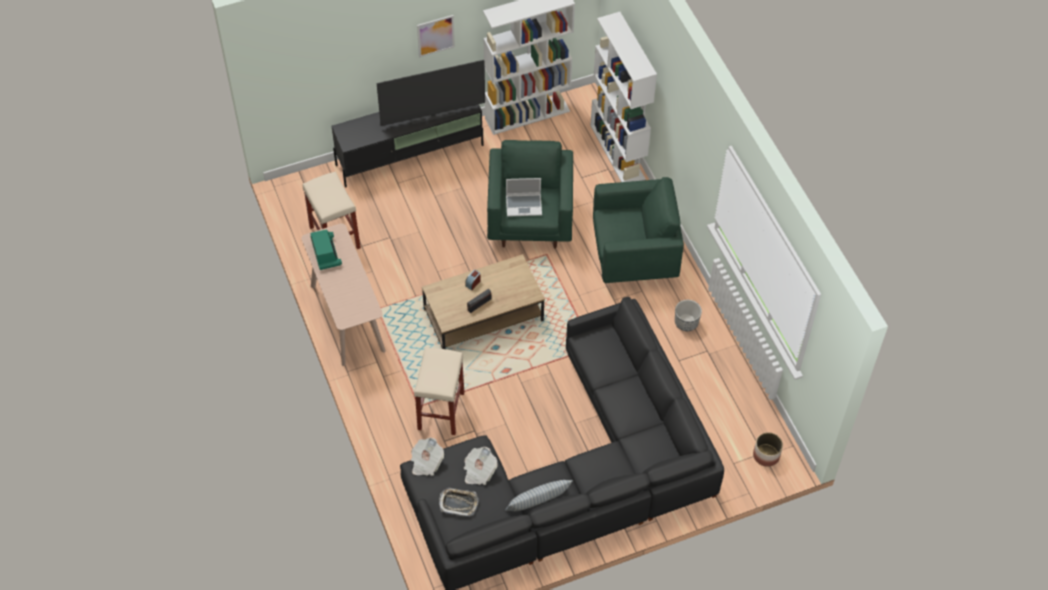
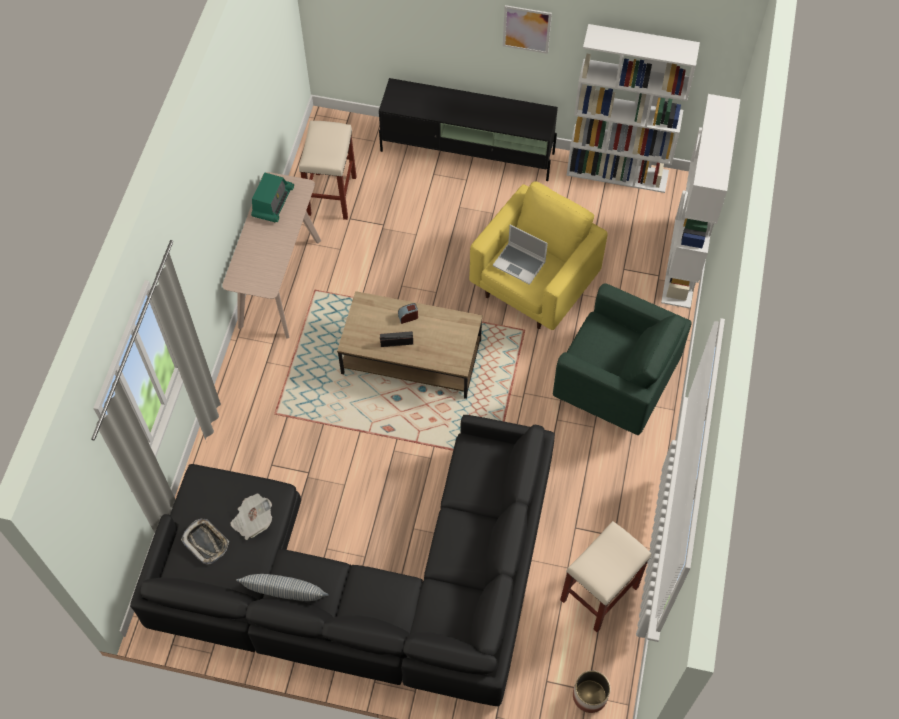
camera: 35 degrees right, 5 degrees up
(426, 462) = (211, 478): newspaper -> none
(433, 116) = (495, 120): television -> none
(440, 410) = (293, 430): beige stool -> beige stool (599, 592)
(530, 221) = (534, 286): green armchair -> yellow armchair
(686, 322) = (615, 490): planter -> none

